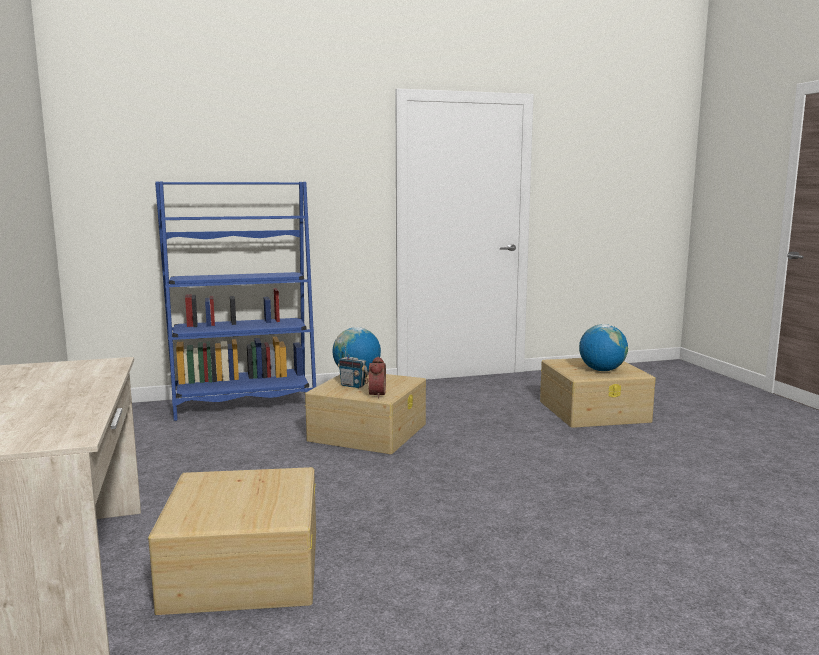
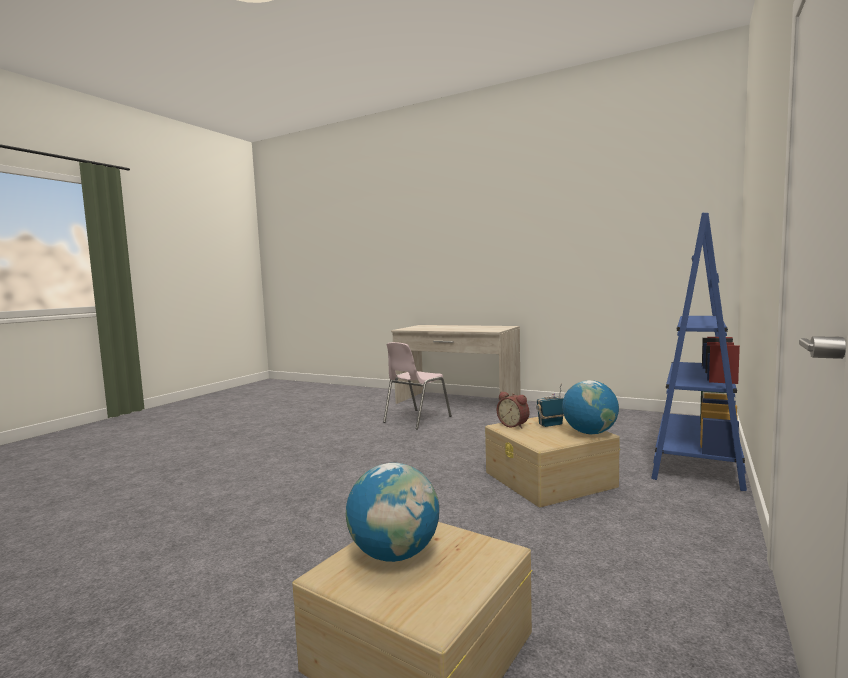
camera: 135 degrees right, 5 degrees down
(243, 569) = (416, 419): beige storage box -> pink chair

